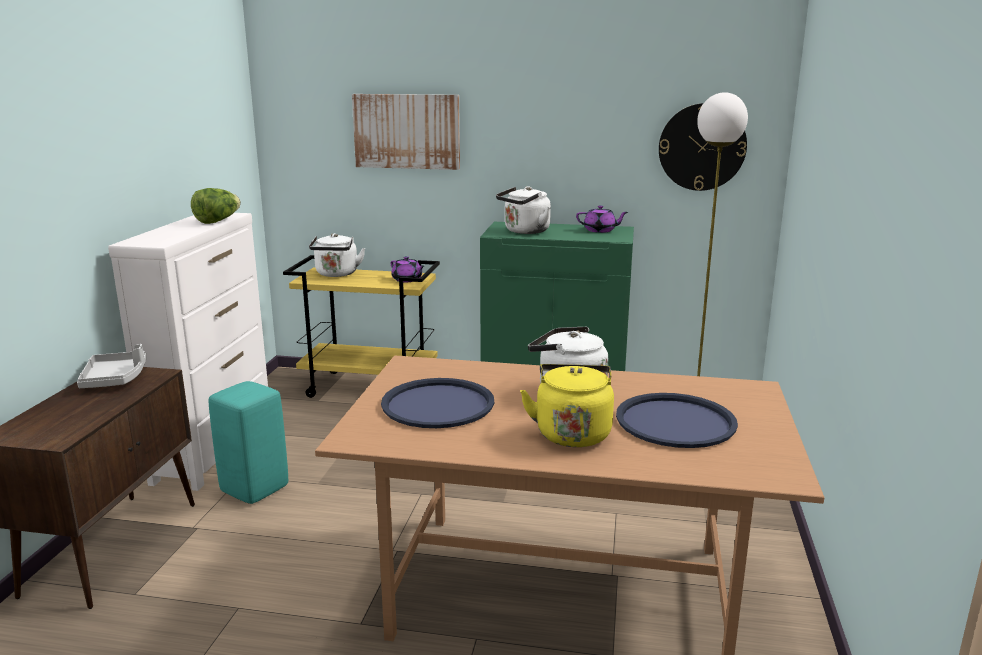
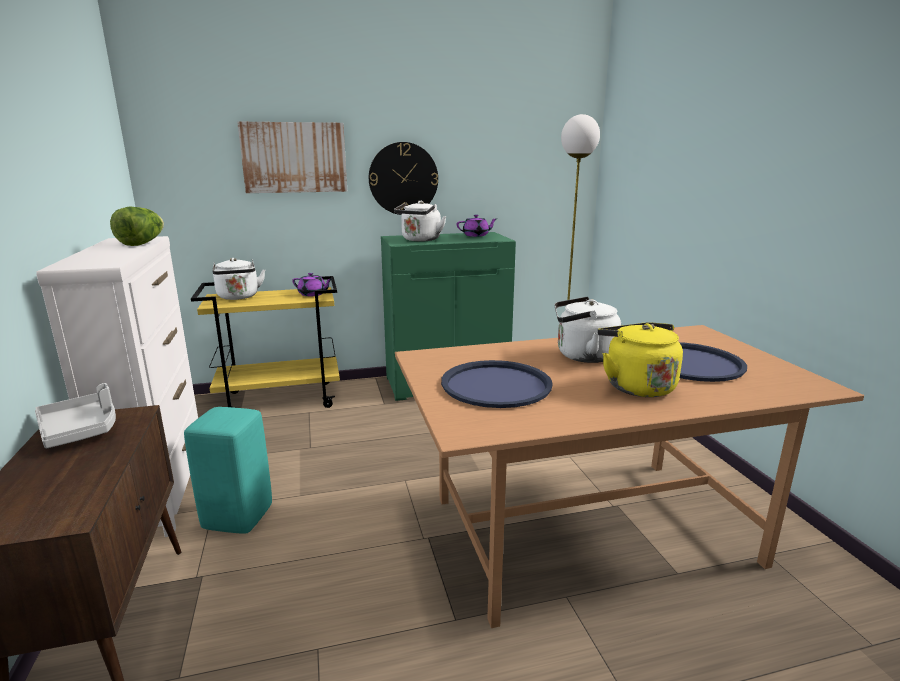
camera: 25 degrees left, 0 degrees up
(702, 147) = (540, 165): wall clock -> wall clock (403, 179)

